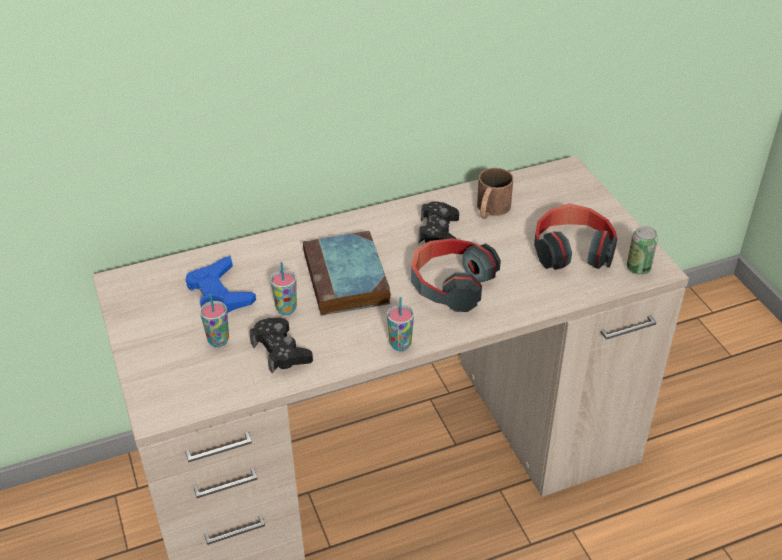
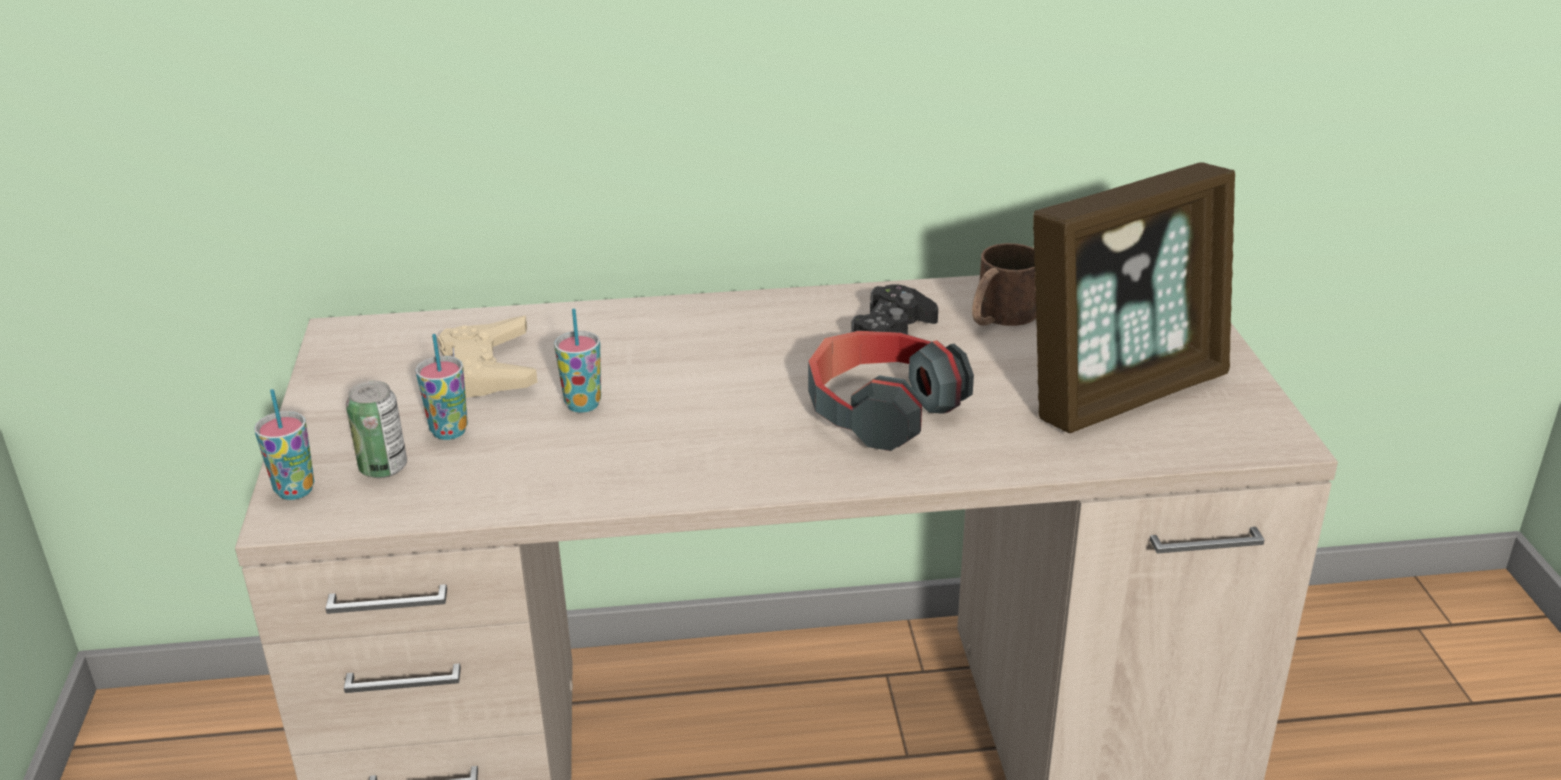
camera: 15 degrees right, 10 degrees down
(219, 293) = (488, 369): blue game controller -> beige game controller
(281, 351) = (542, 461): black game controller -> none
(347, 280) = (705, 380): book -> none
(400, 344) = (750, 482): cup -> cup (295, 490)
(572, 250) = (1124, 391): headphones -> picture frame
(638, 268) = (1241, 433): can -> can (383, 468)

